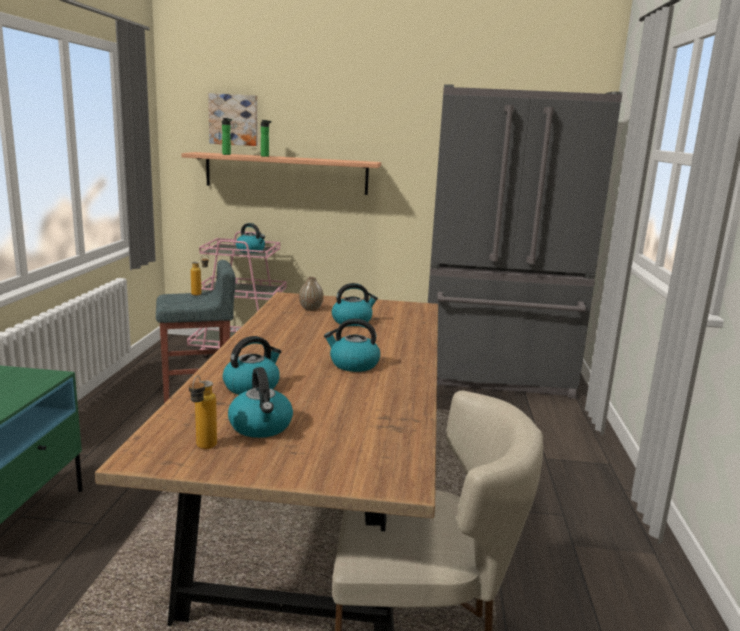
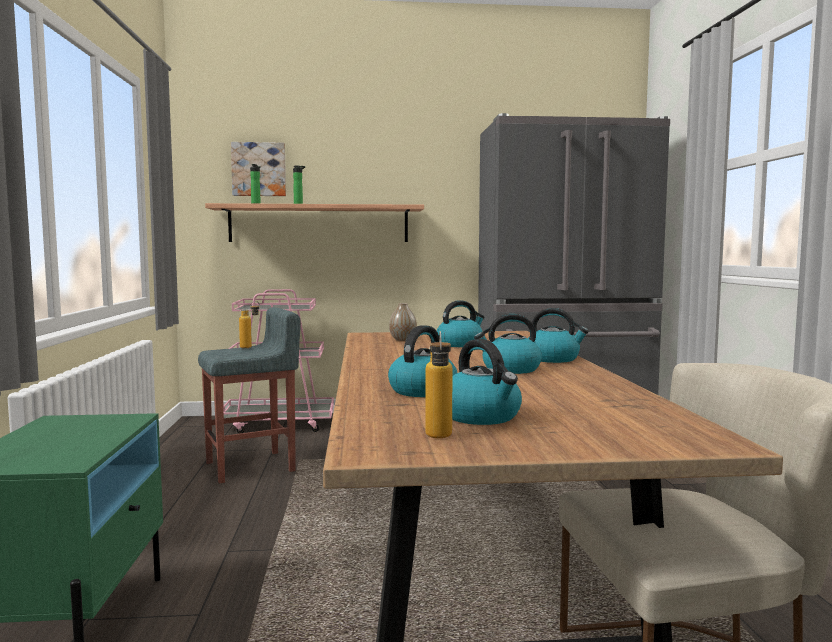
camera: 10 degrees left, 10 degrees down
(251, 250) = (287, 306): kettle -> kettle (553, 359)

